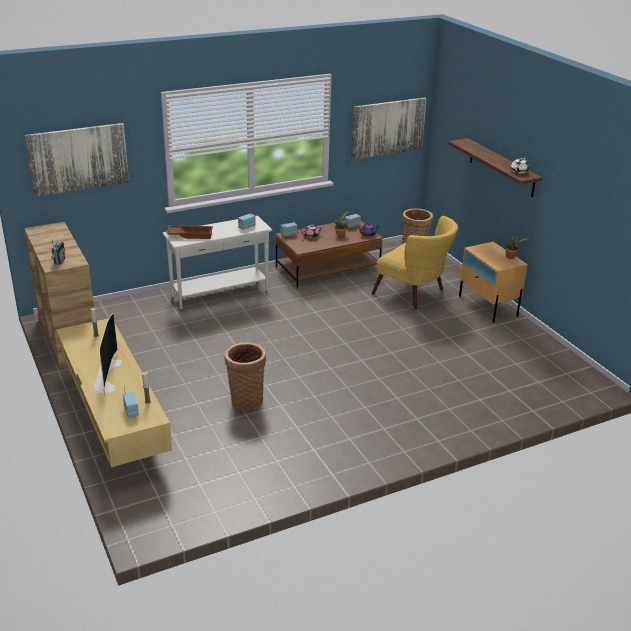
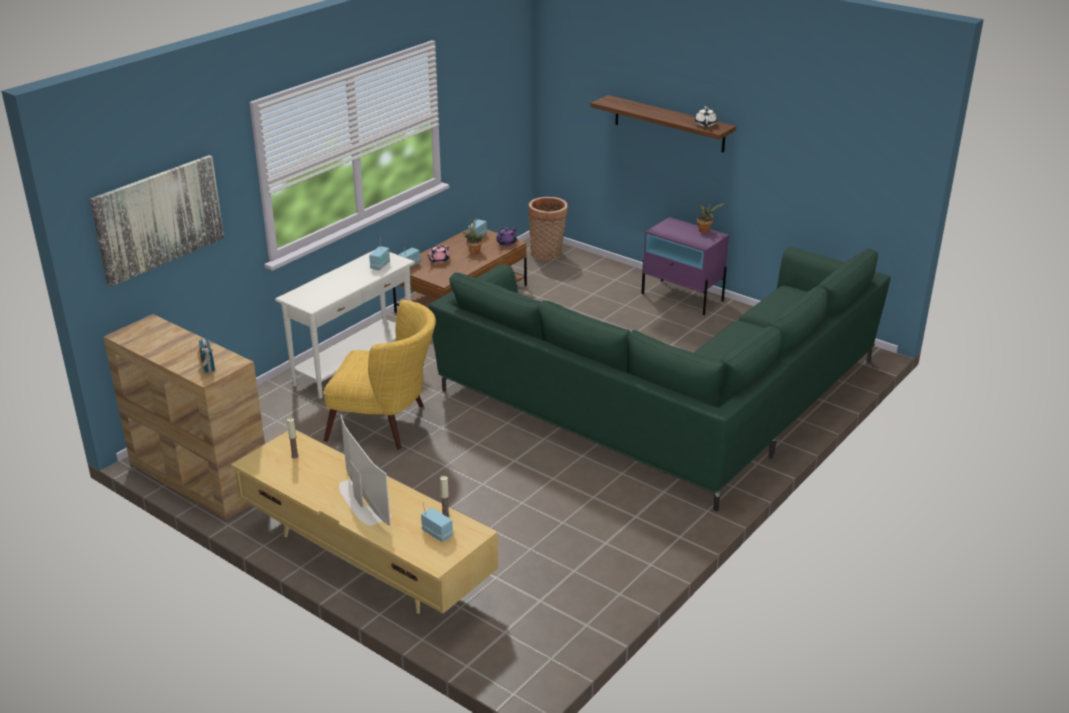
camera: 25 degrees left, 0 degrees up
(190, 234) = (317, 292): brown tray -> none
(246, 400) = (506, 485): basket -> none
(388, 128) = (496, 99): picture -> none
(409, 383) = (673, 409): none -> green sofa
(414, 294) = (591, 305): yellow armchair -> yellow armchair (386, 425)
(488, 306) = (682, 297): beige nightstand -> purple nightstand

